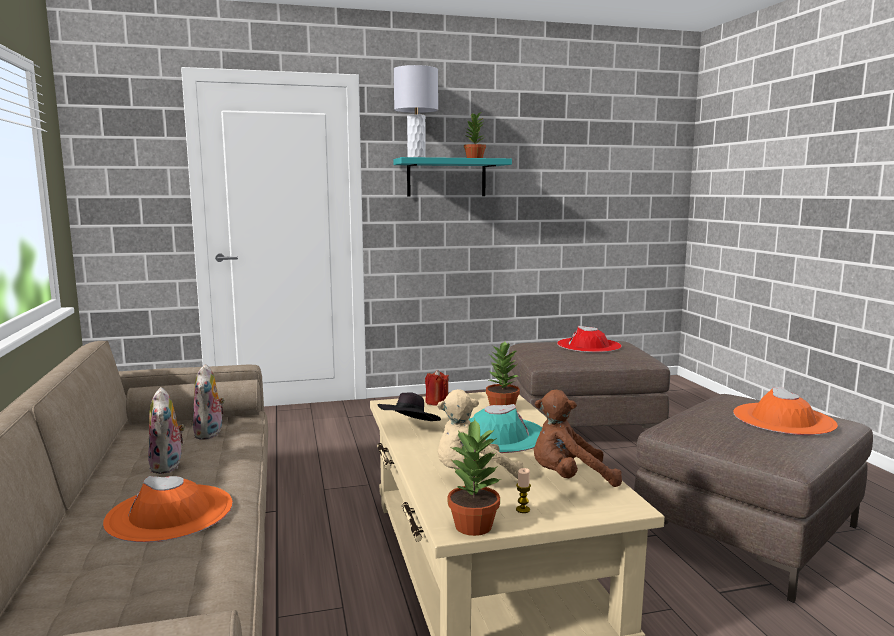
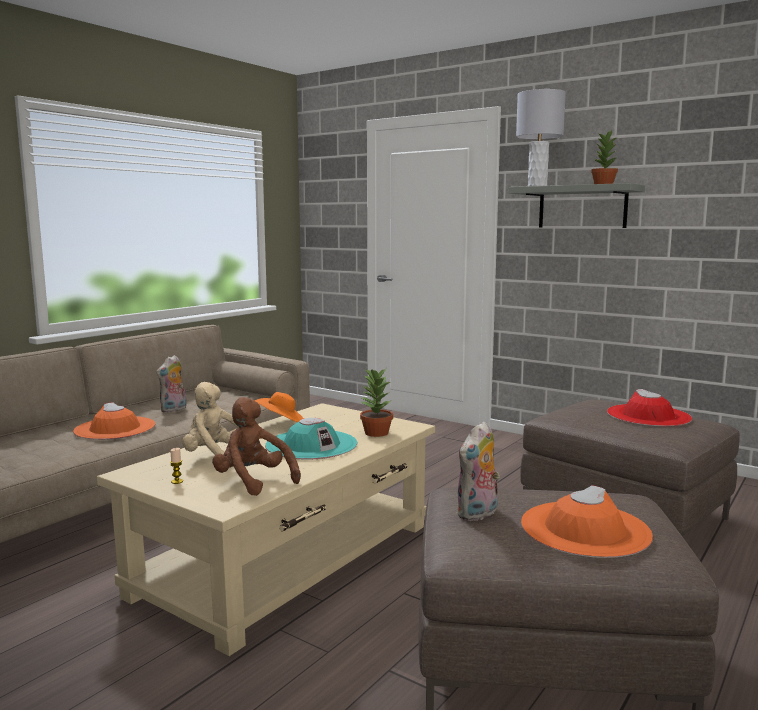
camera: 50 degrees right, 0 degrees up
(210, 434) = (232, 401): plush toy -> plush toy (478, 514)
(409, 428) = (282, 424): black hat -> orange hat
(436, 402) = (352, 416): red candle -> none
(446, 178) = (582, 207): turquoise shelf -> grey shelf
(474, 526) = (135, 476): potted plant -> none

